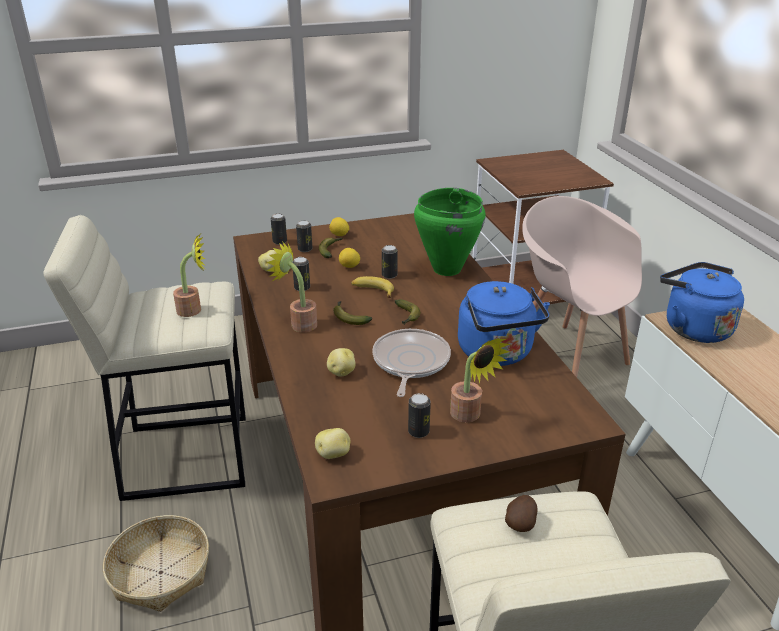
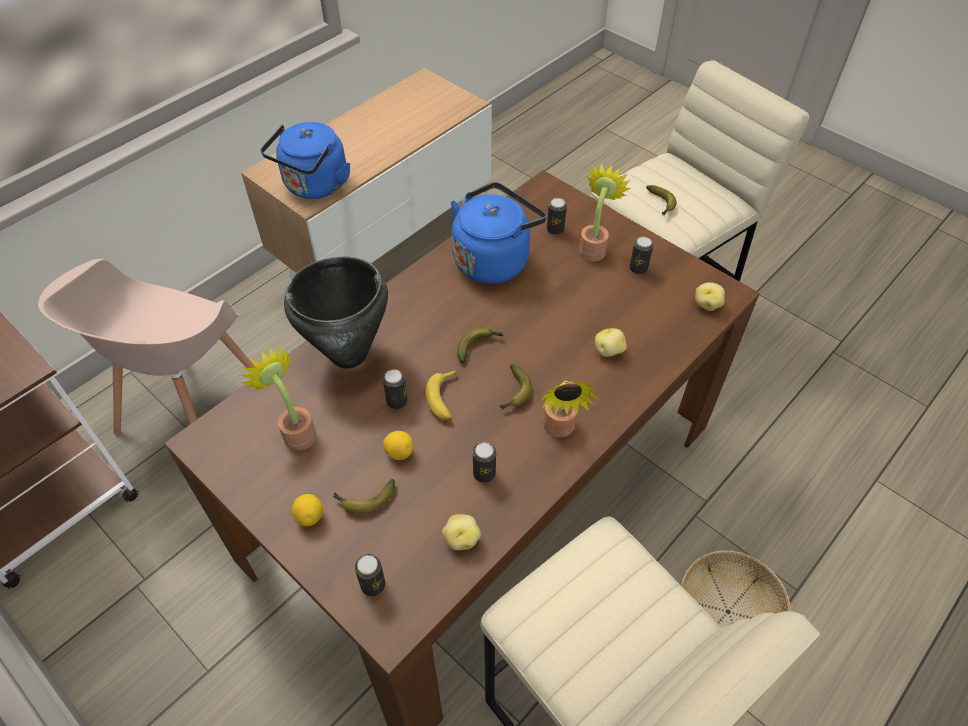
camera: 120 degrees left, 20 degrees up
(194, 310) = (594, 586): potted plant -> potted plant (296, 432)
(305, 249) = (378, 534): can -> can (555, 229)
(410, 362) = (554, 310): frying pan -> none
(446, 269) = (349, 354): green cooking pot -> black cooking pot
(521, 522) = (661, 204): potato -> banana

